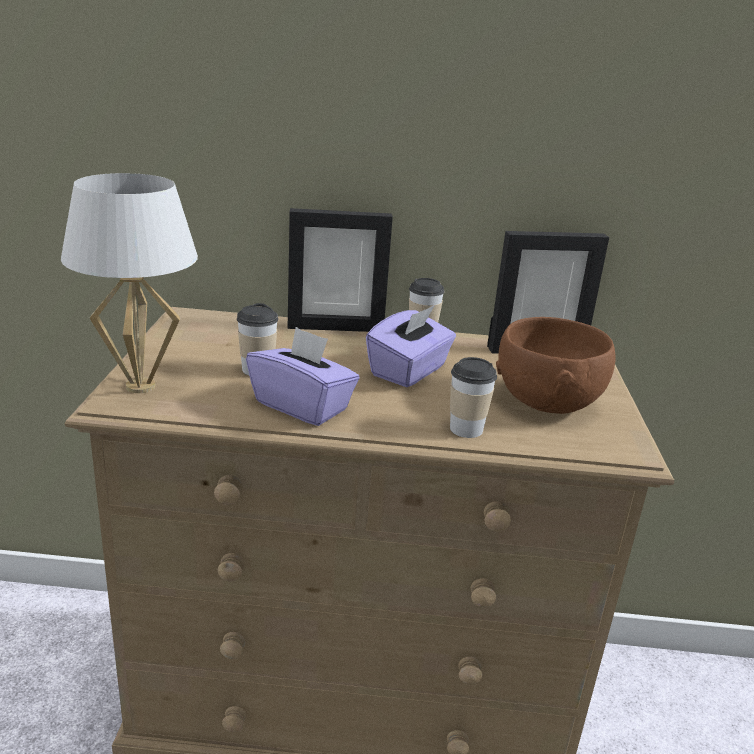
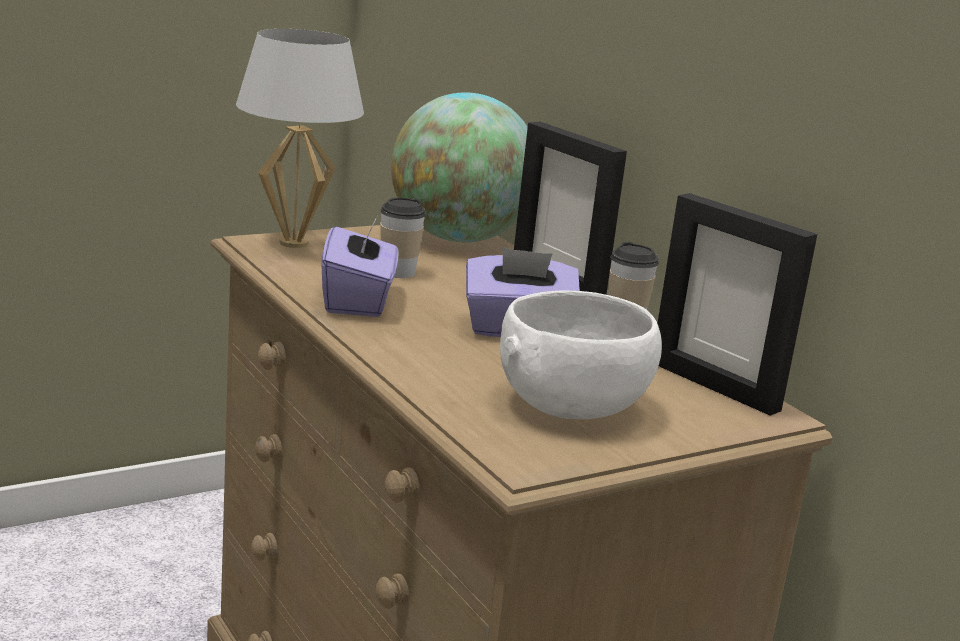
camera: 55 degrees right, 5 degrees down
(212, 325) = (458, 238): none -> globe
(466, 429) = (430, 374): cup -> none
(548, 402) = (573, 407): brown bowl -> white bowl

